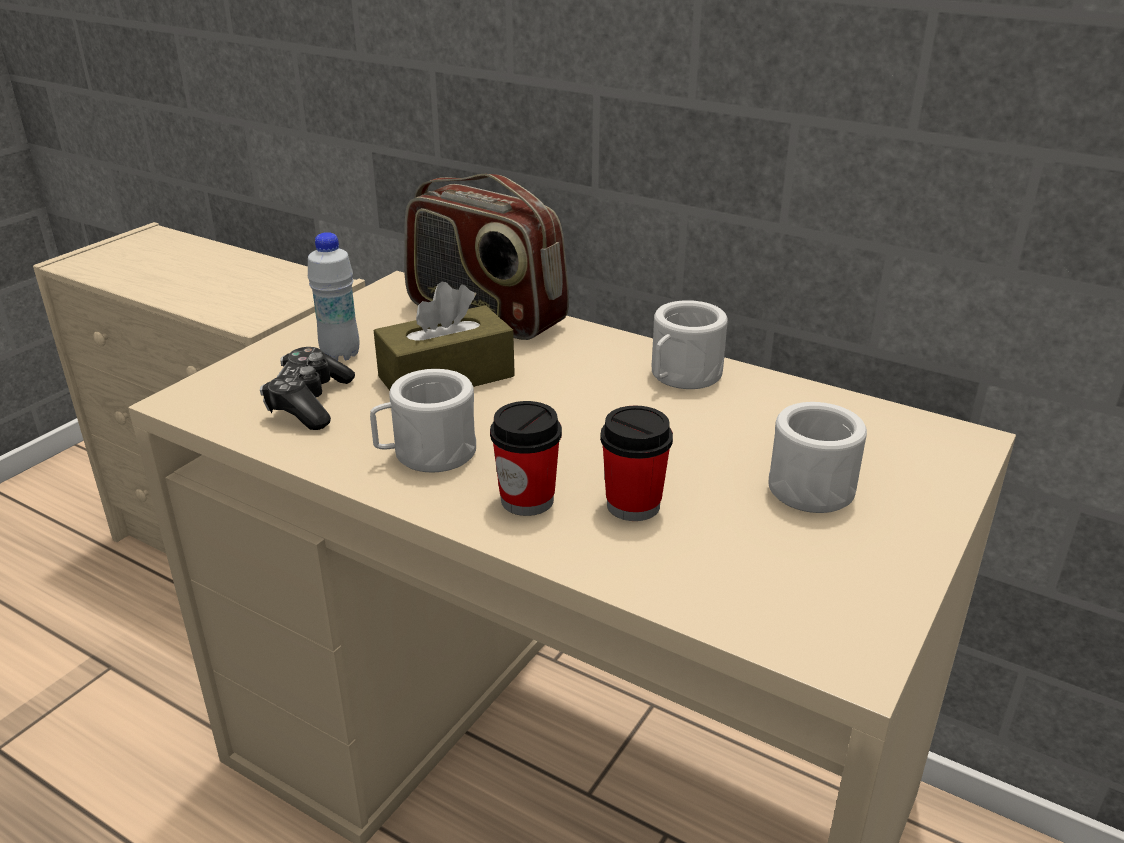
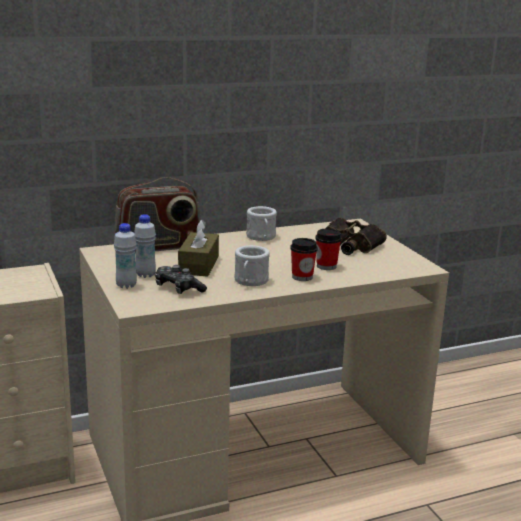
camera: 55 degrees left, 10 degrees down
(275, 358) = (126, 285): none -> white bottle
(807, 483) = (348, 245): white mug -> binoculars

